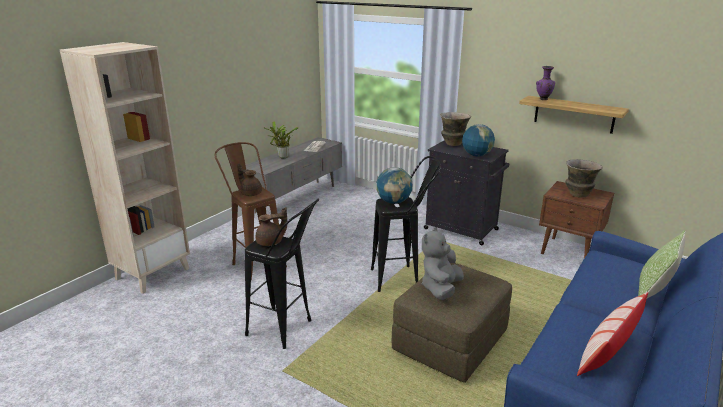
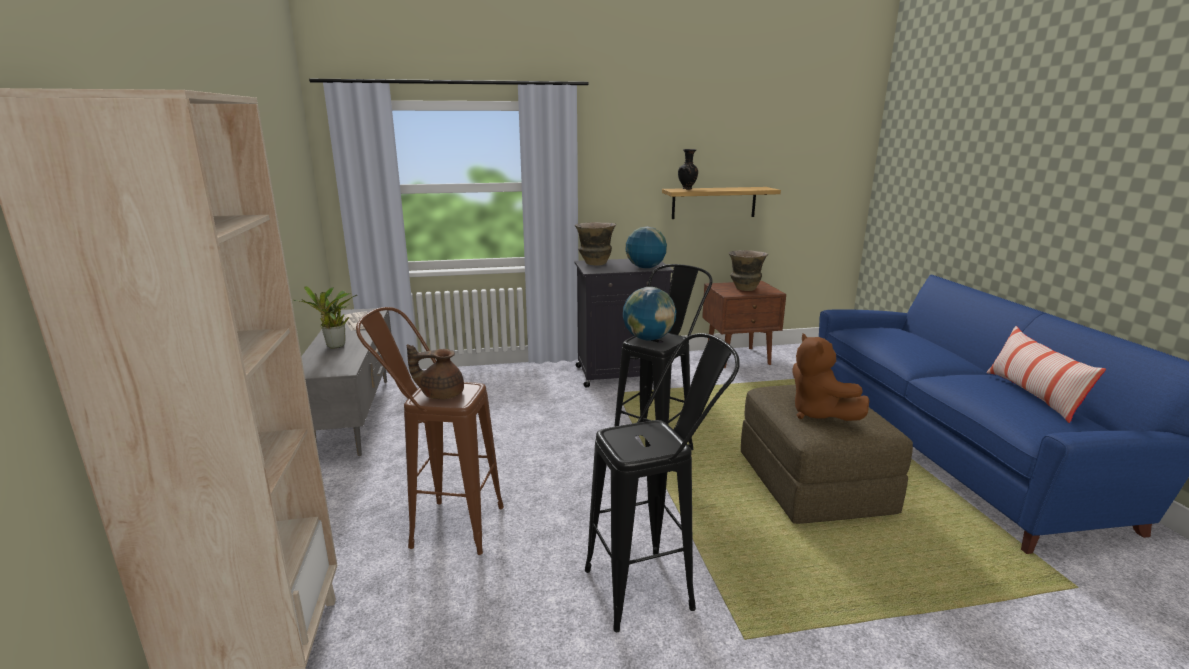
camera: 45 degrees left, 5 degrees down
(271, 242) = (634, 437): brown teapot -> none
(440, 288) = (818, 414): grey plush toy -> brown plush toy
(543, 99) = (687, 189): purple vase -> black vase
(653, 292) = (939, 342): pillow -> none

